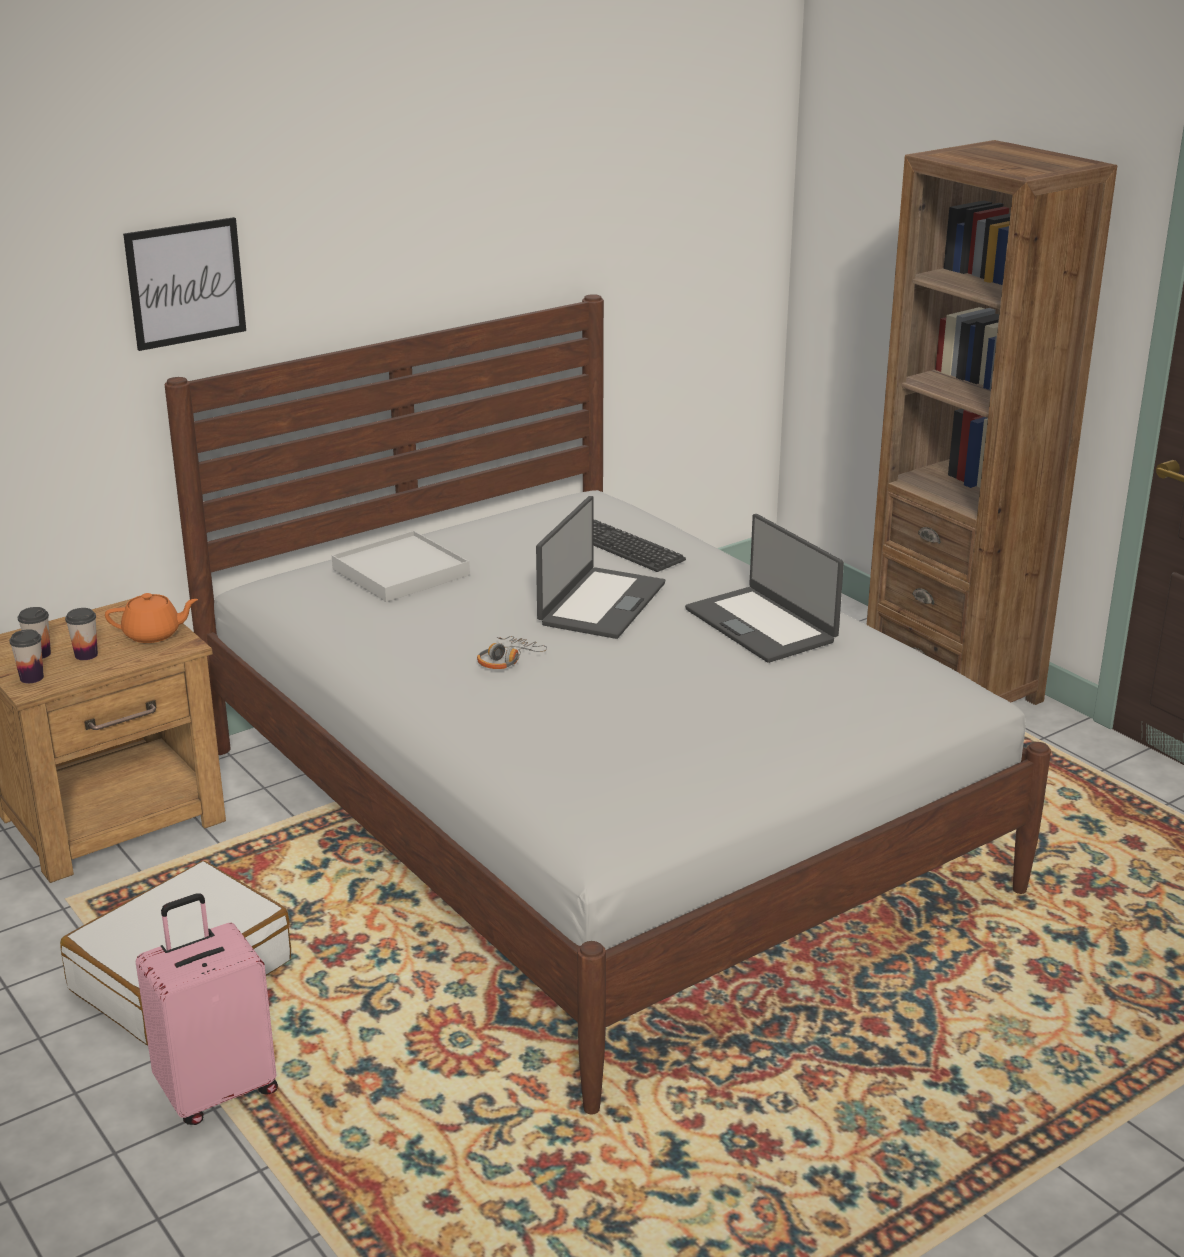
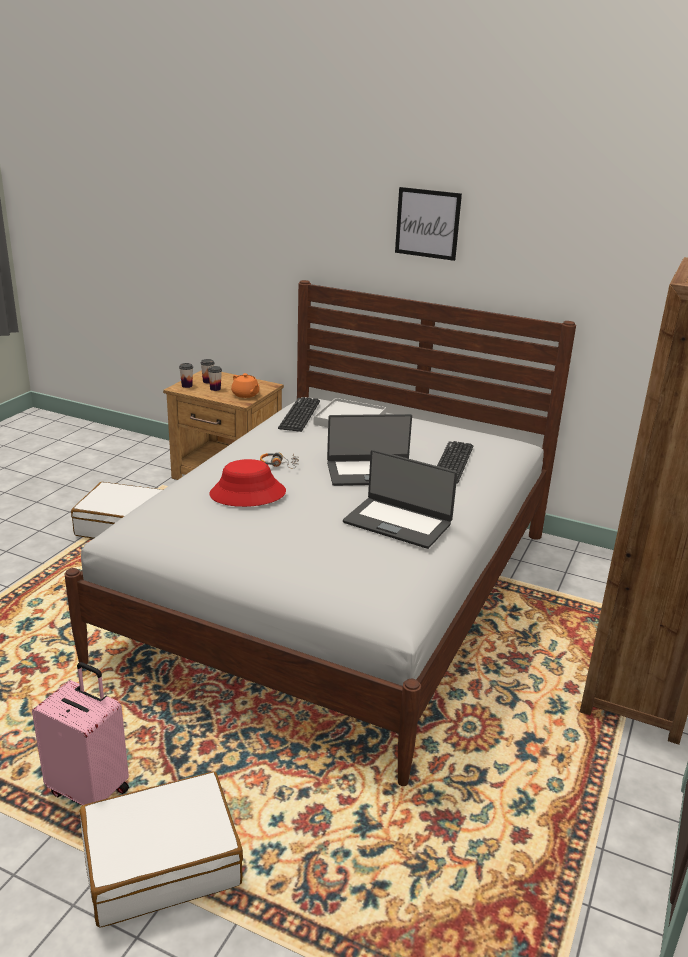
camera: 60 degrees right, 0 degrees up
(185, 283) = (325, 235): picture -> picture (427, 223)
(217, 1090) = (54, 560): pink suitcase -> pink suitcase (90, 790)
(335, 603) = (299, 415): none -> keyboard
(585, 705) = (247, 494): none -> red hat
(762, 625) = (398, 522): laptop -> laptop turned 90 degrees counterclockwise
(1073, 1116) = (161, 861): none -> white suitcase

